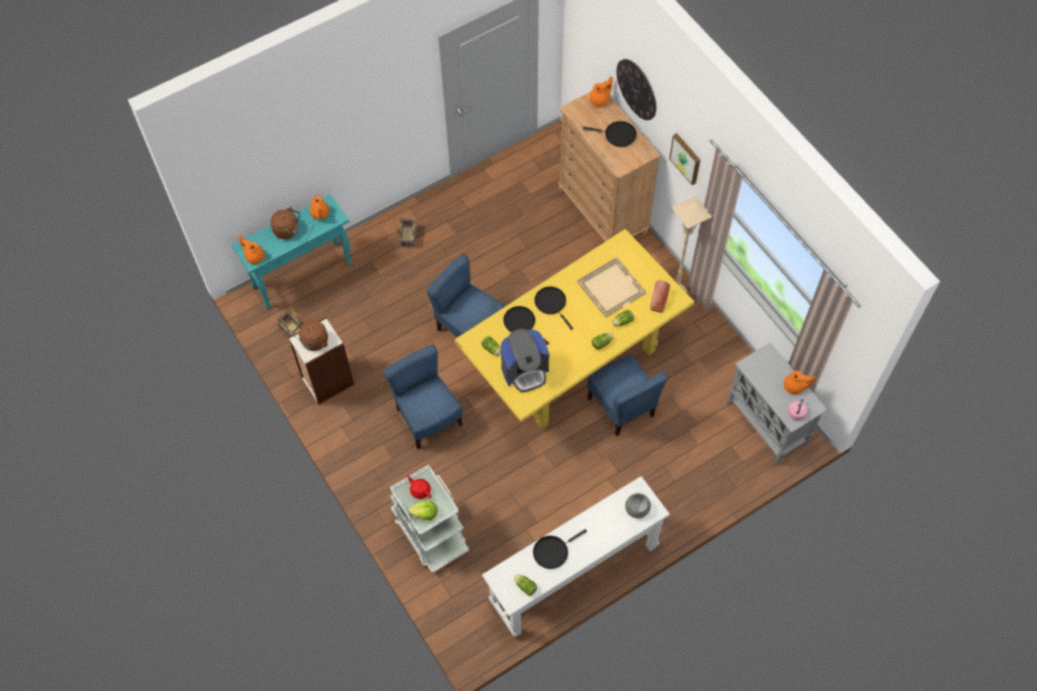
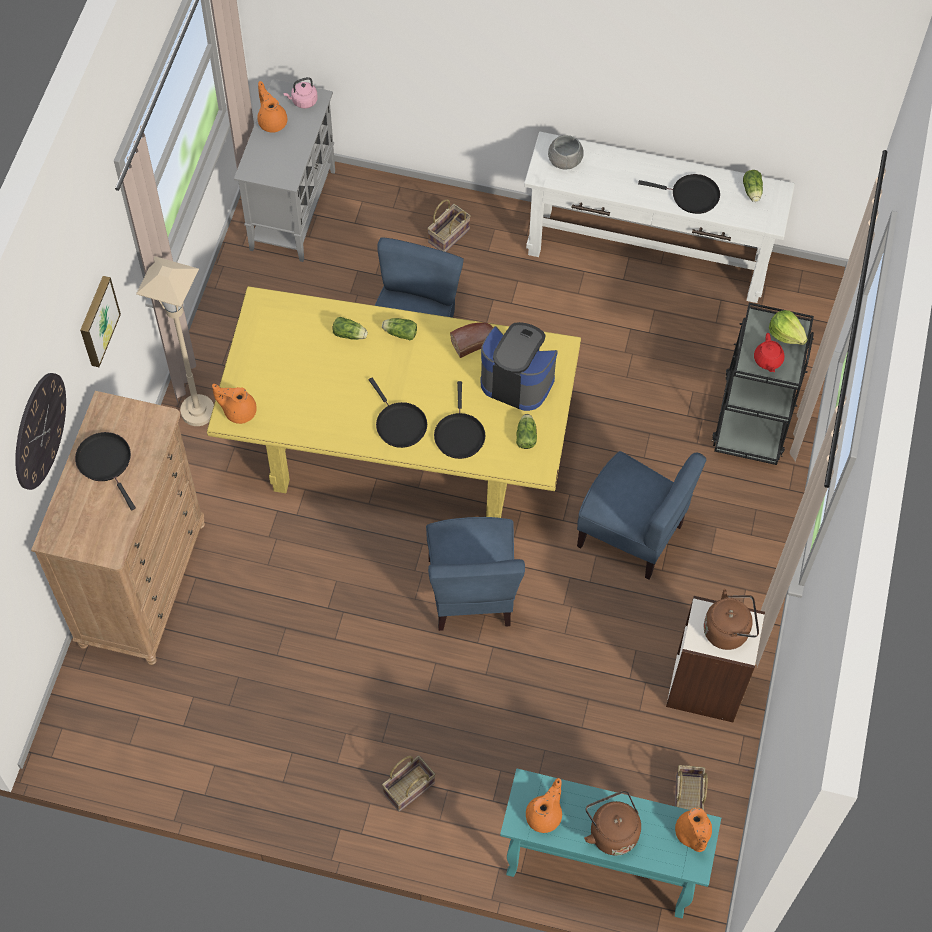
camera: 135 degrees left, 0 degrees up
(427, 417) = (631, 534): blue chair -> blue chair turned 75 degrees counterclockwise
(430, 532) = (753, 416): white cart -> black cart
(551, 303) = (399, 424): black frying pan -> black frying pan turned 45 degrees counterclockwise
(600, 100) = (60, 530): orange teapot -> orange teapot (238, 411)
(611, 287) = (312, 381): beige tray -> none
(659, 301) = (282, 320): bread -> bread (474, 342)
(679, 484) = (448, 237): none -> basket

